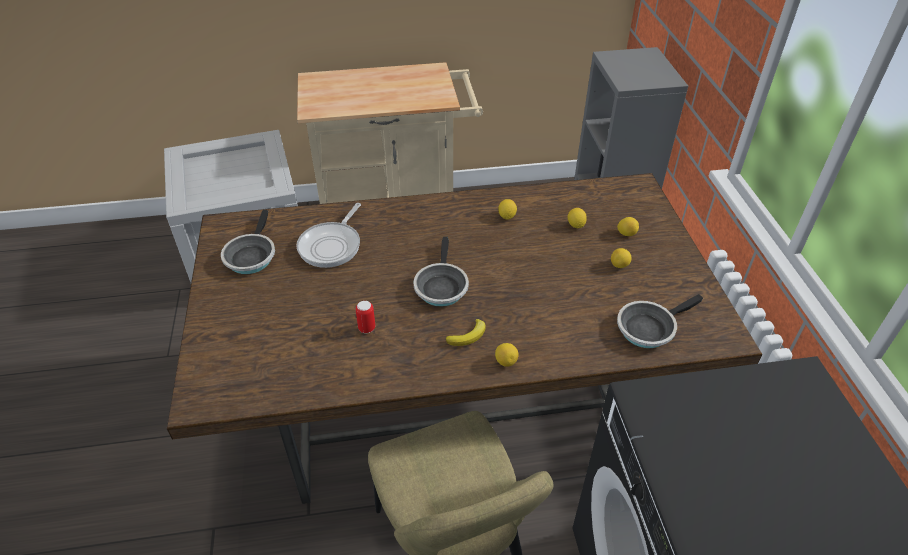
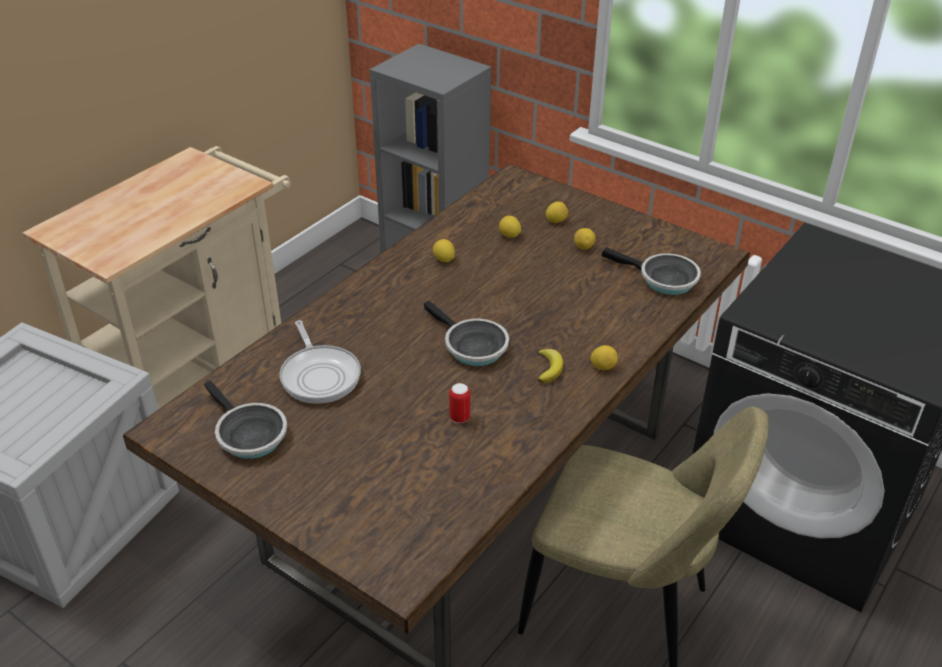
camera: 45 degrees left, 5 degrees down
(648, 328) = (663, 279): frying pan -> frying pan turned 75 degrees counterclockwise

